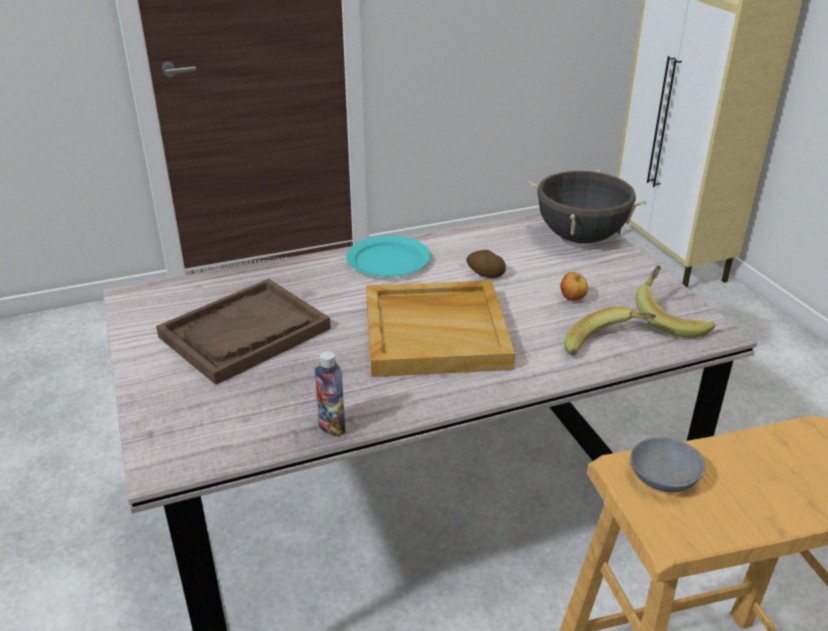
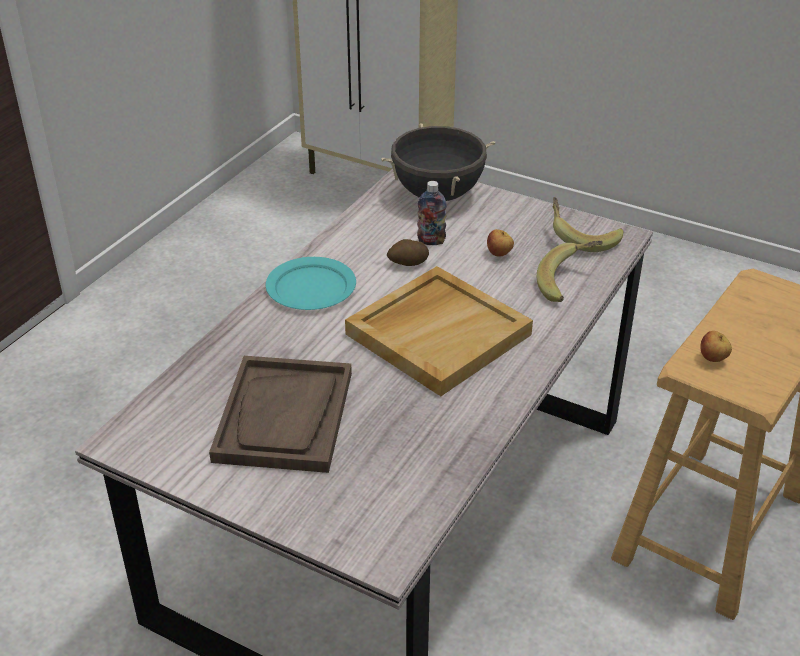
camera: 40 degrees left, 5 degrees up
(332, 427) = (467, 451): bottle -> bottle (431, 241)
(663, 475) = (713, 359): grey bowl -> apple

